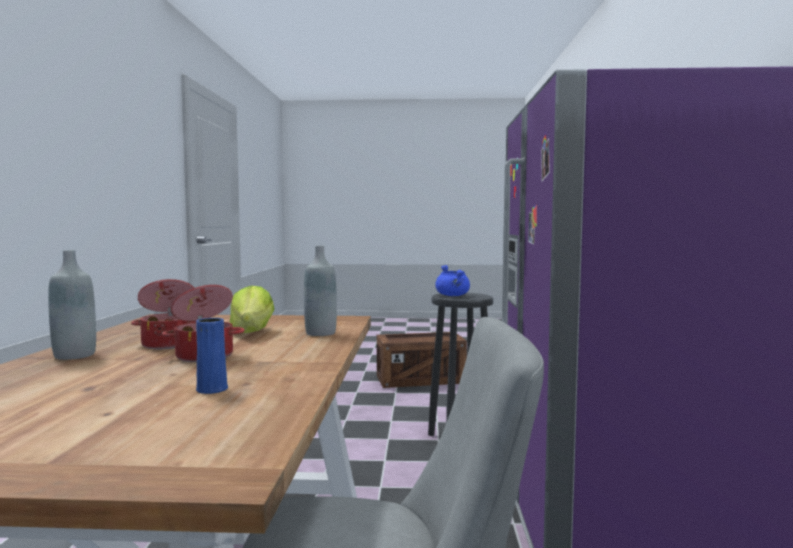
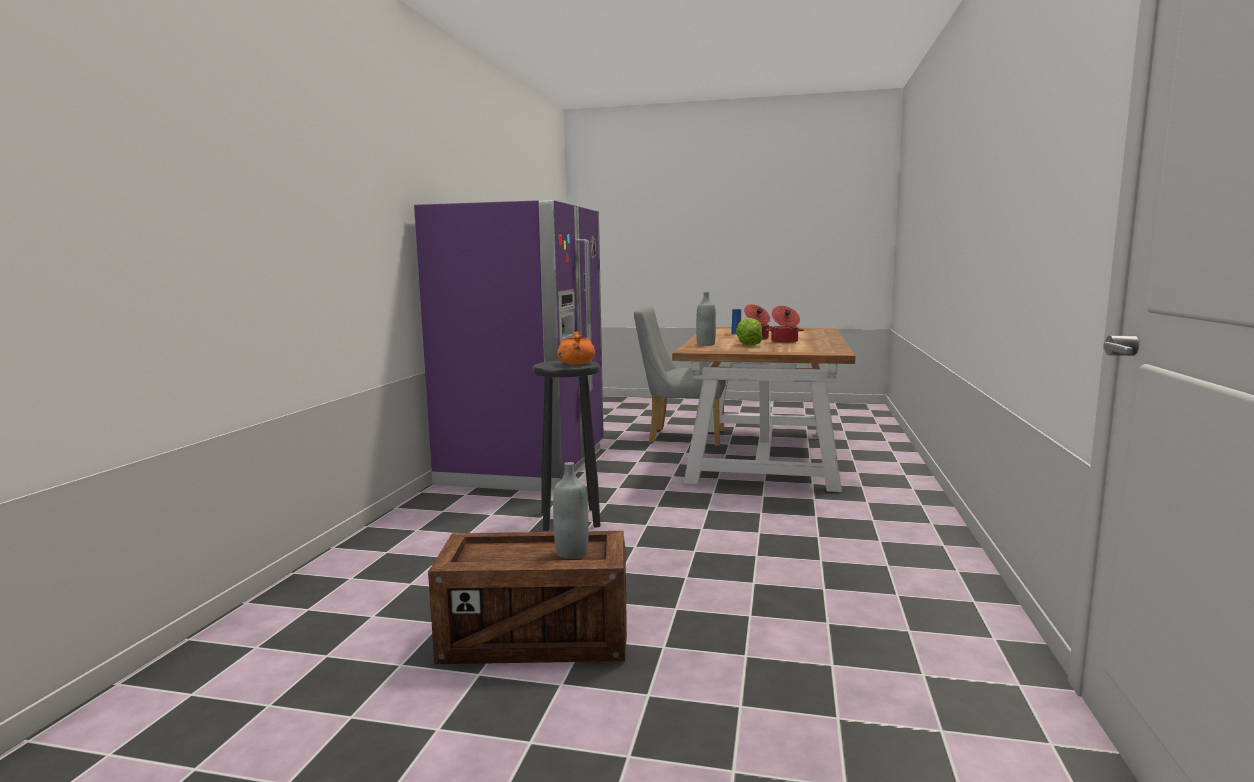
camera: 170 degrees left, 5 degrees up
(74, 355) = (819, 339): grey bottle -> grey bottle (571, 553)
(453, 295) = (576, 364): blue cooking pot -> orange cooking pot

